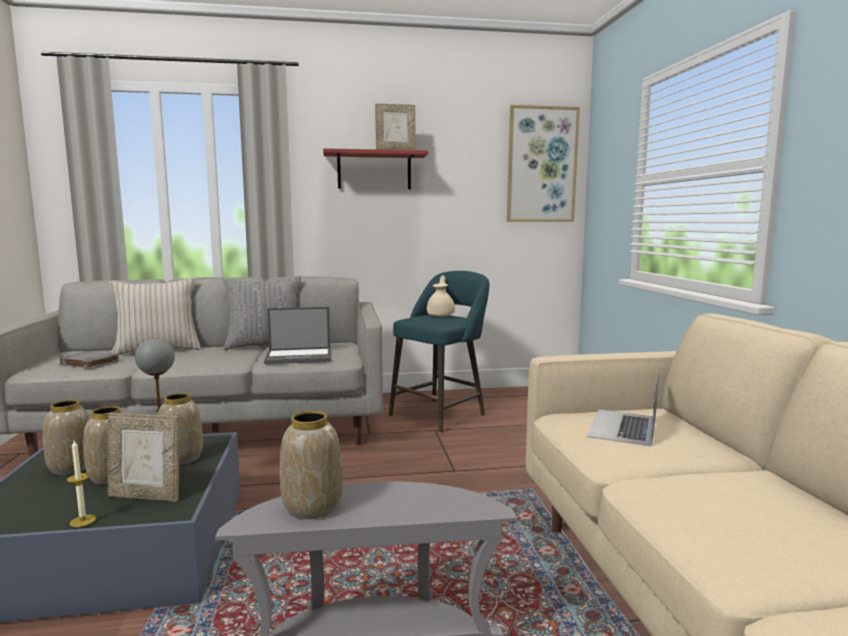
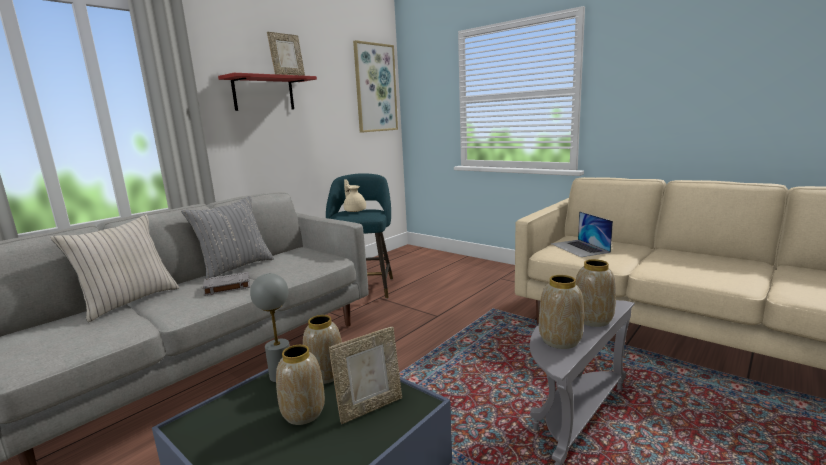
camera: 40 degrees left, 5 degrees up
(72, 468) = (244, 428): vase -> vase (593, 320)
(83, 521) = (374, 445): candle -> none
(88, 363) = (81, 337): grey book -> grey book (227, 287)
(300, 356) = (296, 267): laptop -> none

